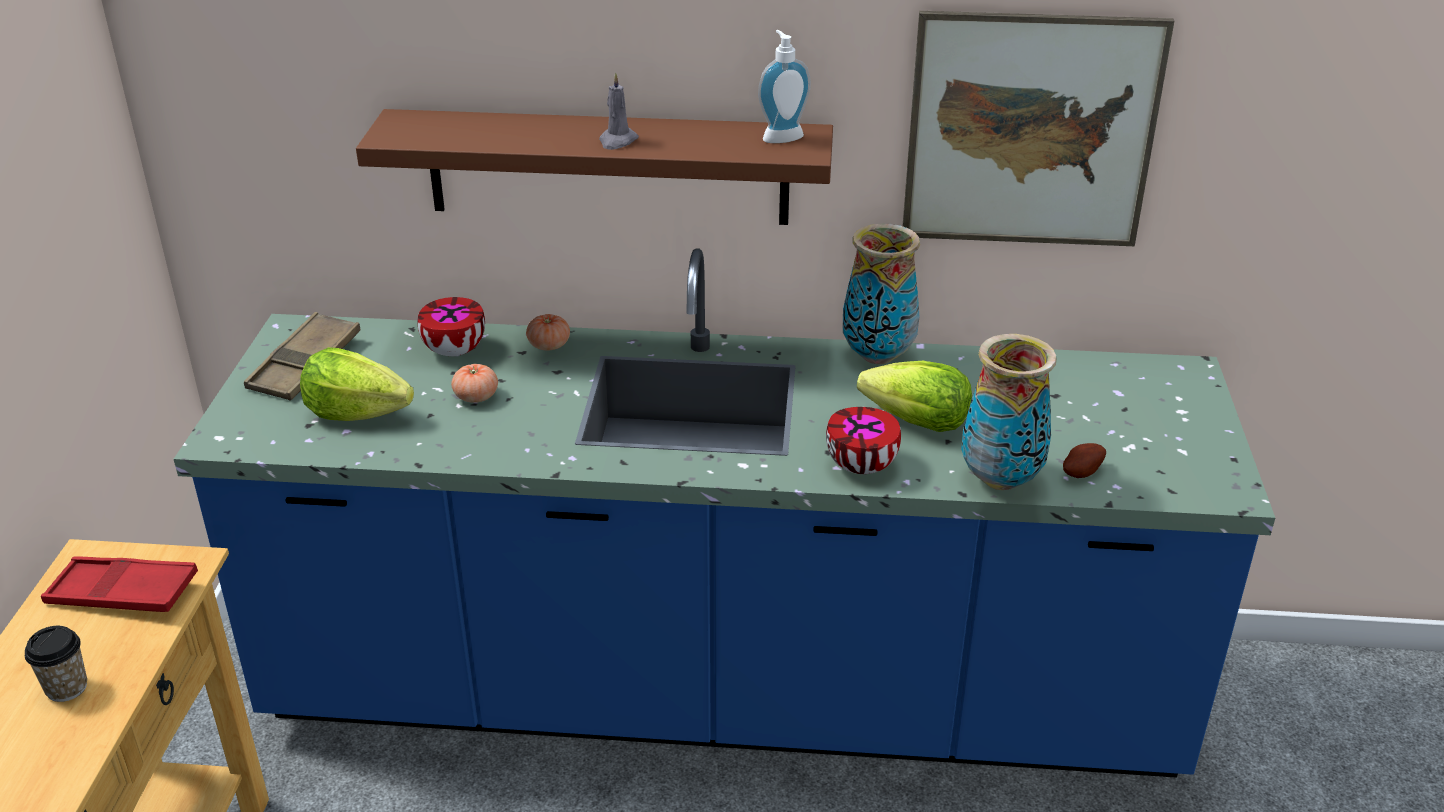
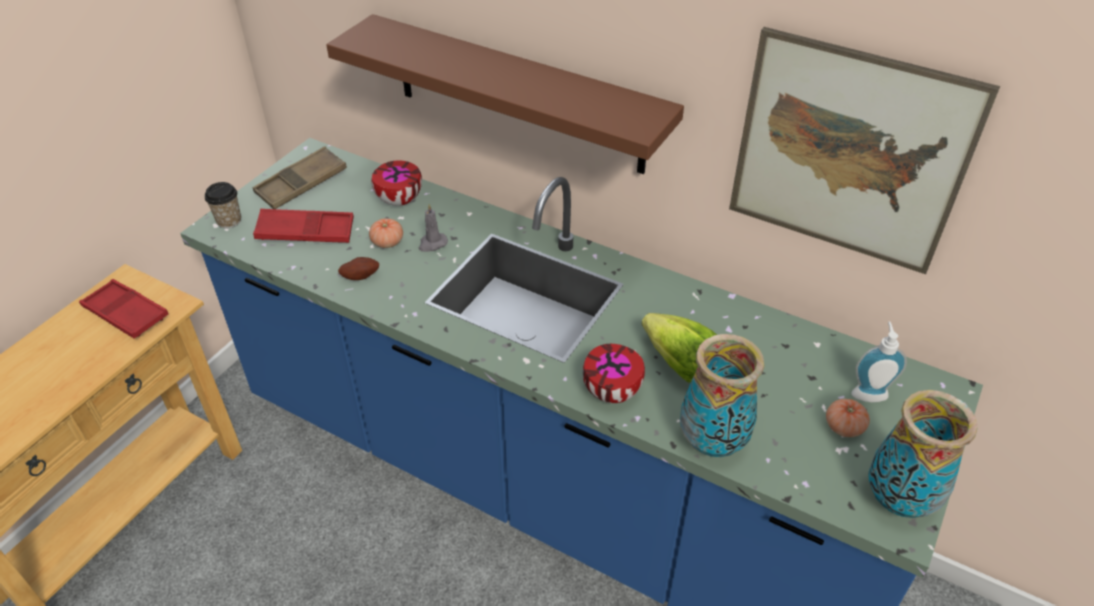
camera: 25 degrees right, 10 degrees up
(66, 688) = (55, 371): cup -> cup (229, 221)
(356, 413) = (306, 232): lettuce -> red tray
(549, 345) = (462, 214): tomato -> tomato (844, 427)
(617, 141) = (505, 82): grey candle -> grey candle (432, 244)
(781, 136) = (632, 107): soap dispenser -> soap dispenser (868, 392)
(876, 356) = (691, 295): vase -> vase (898, 500)
(1080, 472) = (784, 459): potato -> potato (360, 276)

